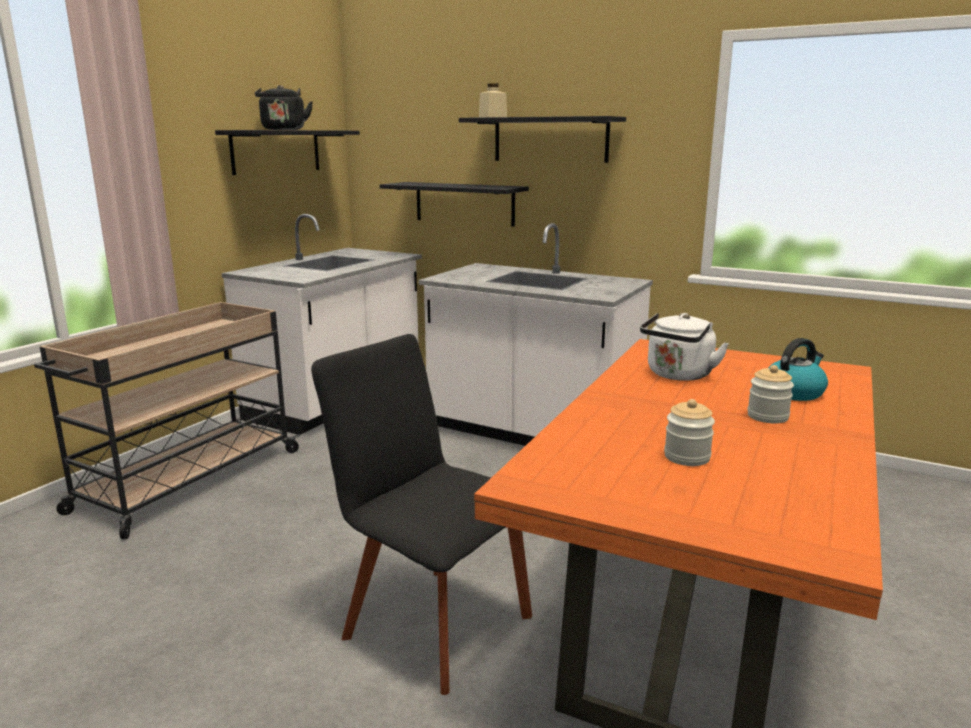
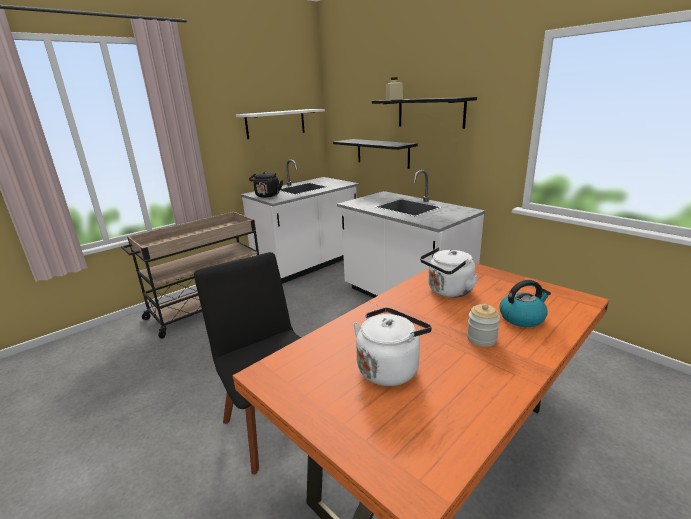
camera: 20 degrees right, 5 degrees up
(276, 151) = (275, 123): black shelf -> white shelf
(283, 130) = (275, 111): black kettle -> black kettle (267, 196)
(687, 457) = (390, 368): jar -> white kettle

